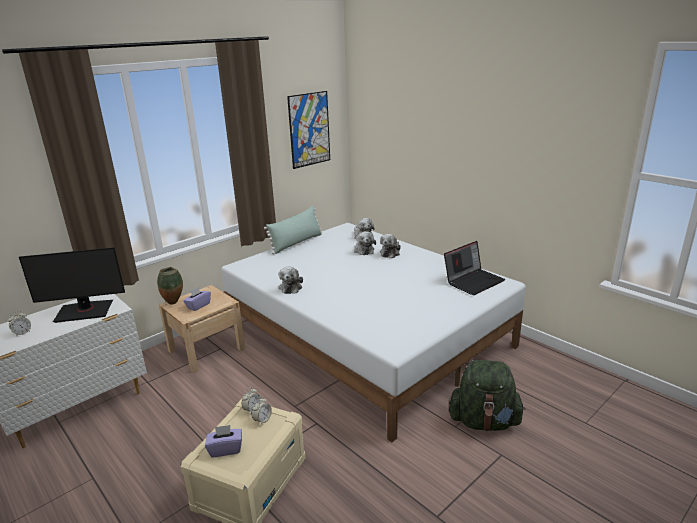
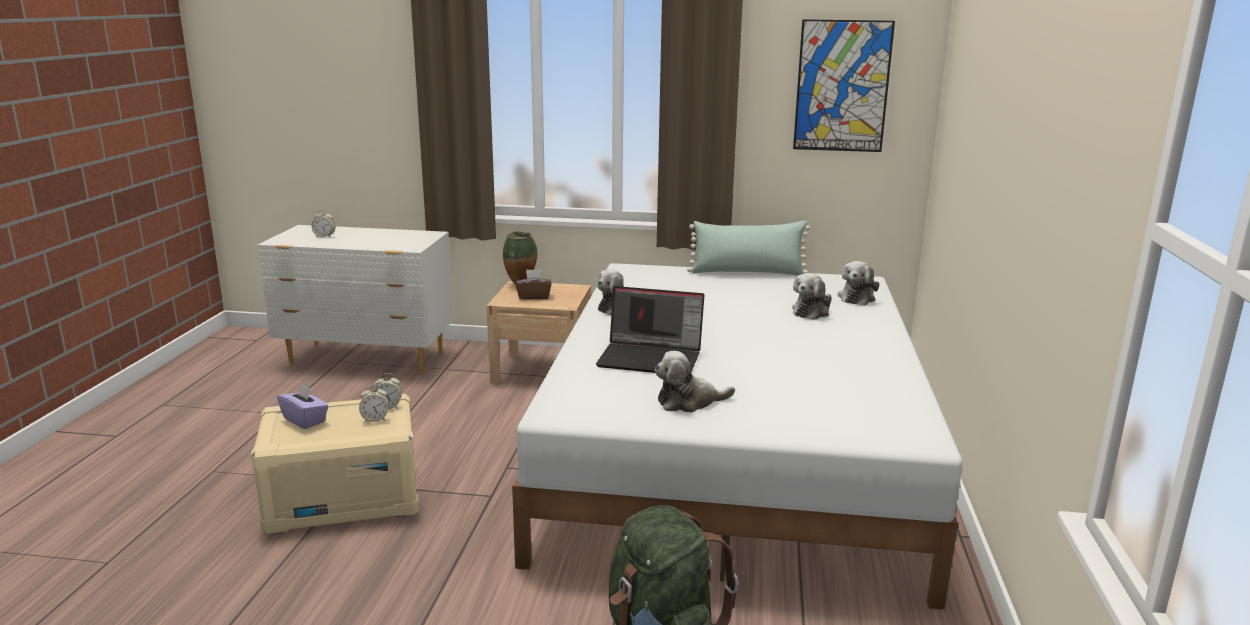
camera: 50 degrees right, 5 degrees down
(84, 311) = (391, 240): monitor -> none
(198, 305) = (534, 296): purple tissue box -> brown tissue box
(390, 253) = (842, 329): plush toy -> plush toy (689, 402)
(473, 281) = (872, 411): laptop -> laptop (652, 358)

